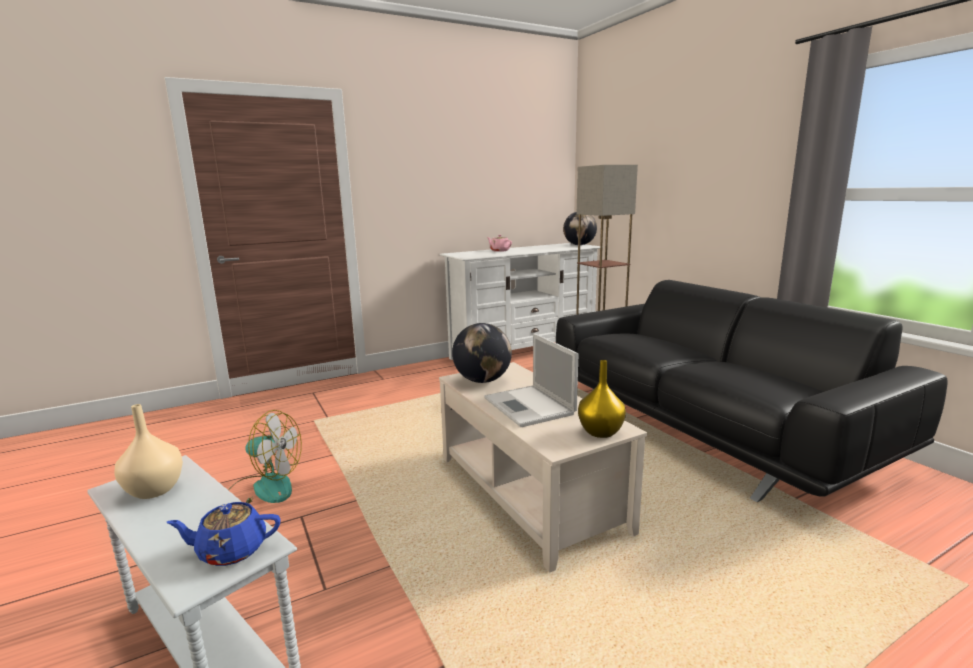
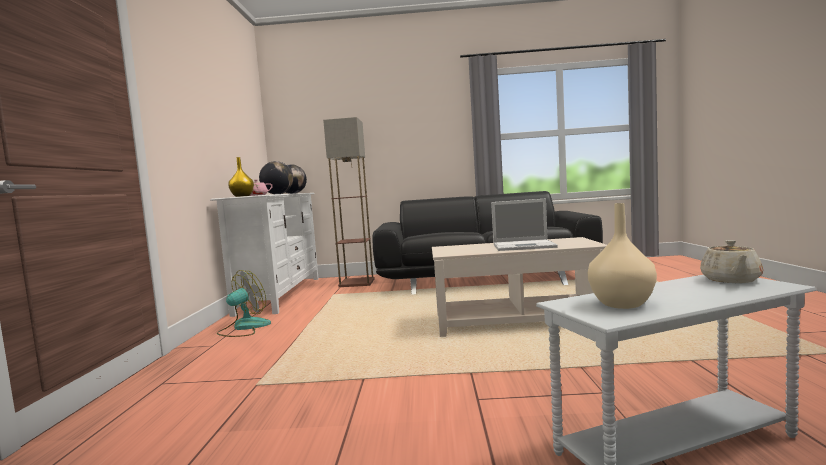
camera: 60 degrees left, 10 degrees down
(231, 550) = (730, 280): blue teapot -> beige teapot
(263, 489) = (395, 419): fan -> fan (244, 328)
(482, 381) = (461, 250): globe -> globe (278, 194)
(599, 432) = (576, 240): yellow vase -> yellow vase (241, 196)

